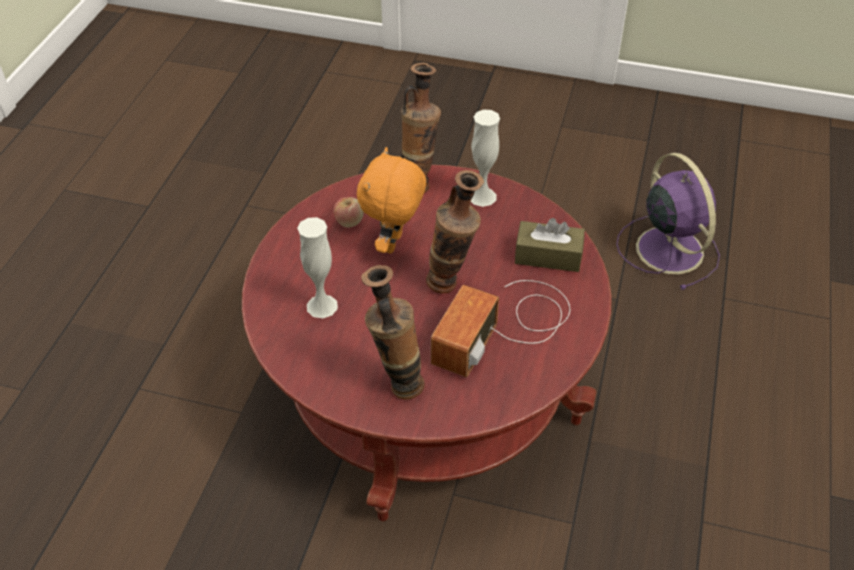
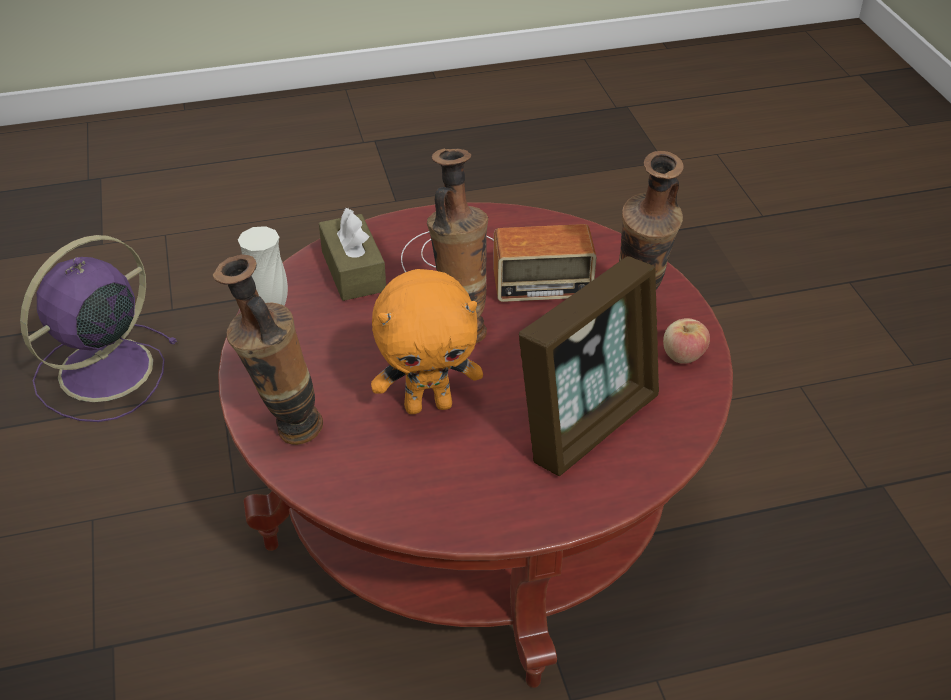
camera: 120 degrees left, 5 degrees down
(322, 306) = (588, 423): white vase -> picture frame
(349, 221) = (418, 469): apple -> apple (683, 356)

